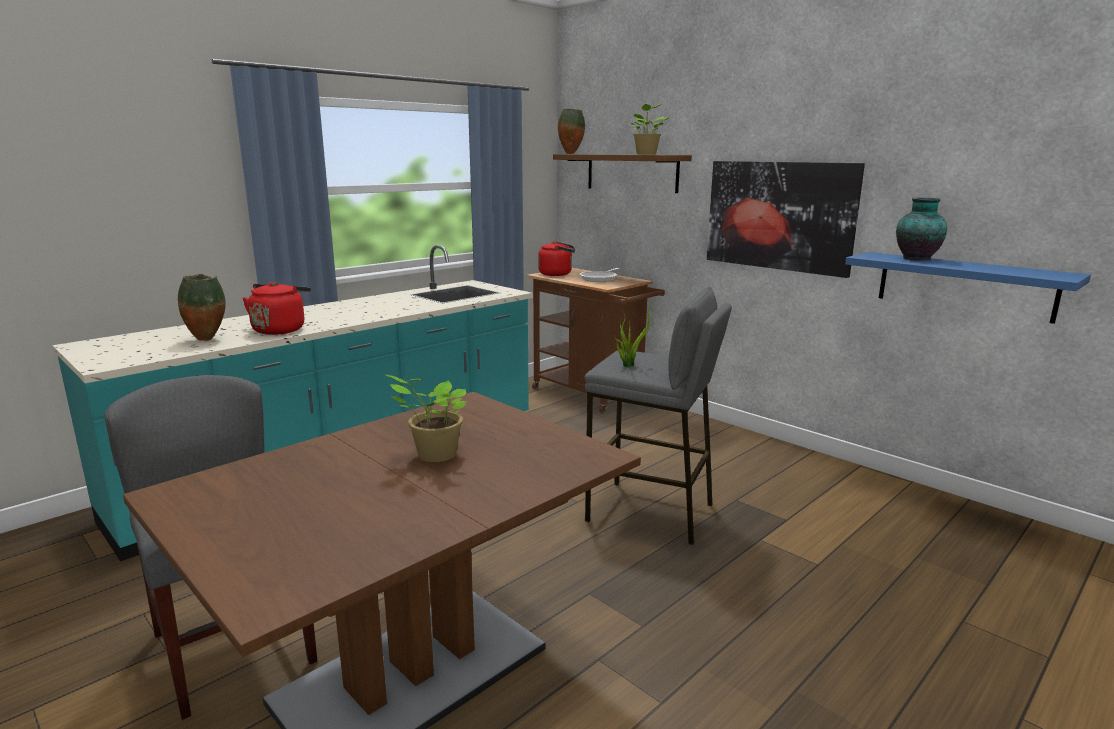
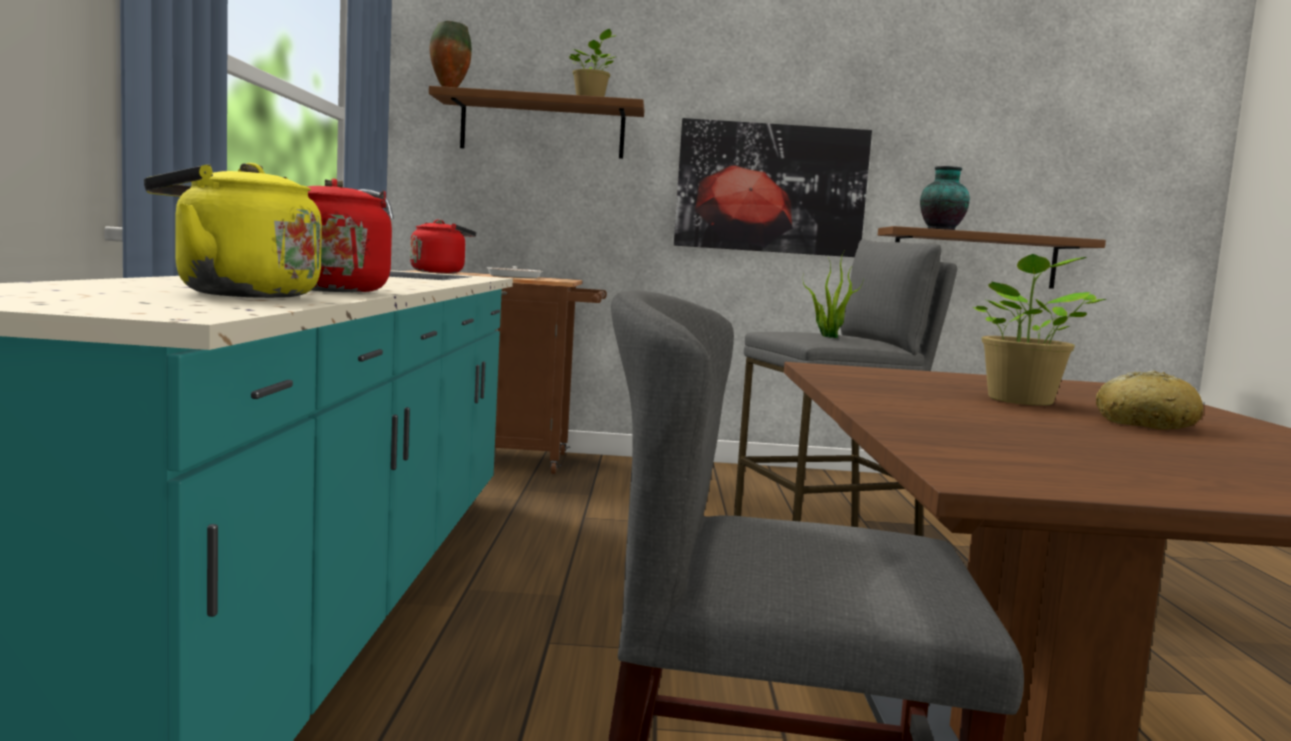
camera: 45 degrees left, 10 degrees down
(208, 339) = (239, 294): vase -> yellow kettle
(410, 490) = (1144, 423): none -> bread
(964, 286) = (974, 258): blue shelf -> brown shelf

